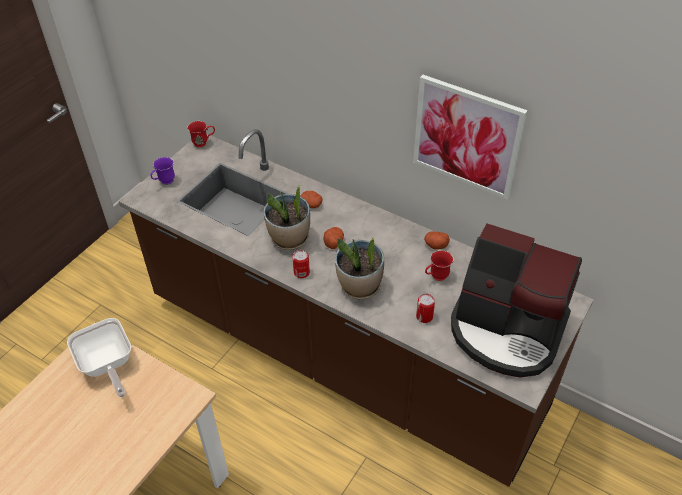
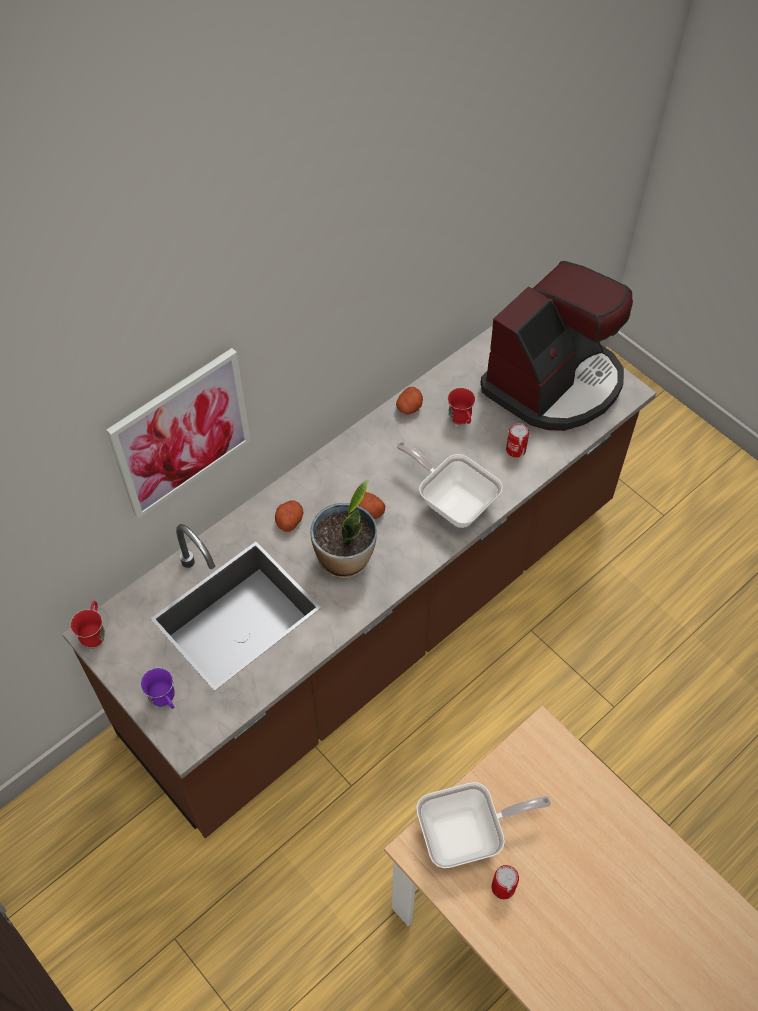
camera: 75 degrees left, 10 degrees up
(301, 272) = (410, 557): can -> can (503, 887)
(359, 287) = (452, 501): potted plant -> frying pan
(467, 137) = (398, 275): picture -> picture (181, 433)

